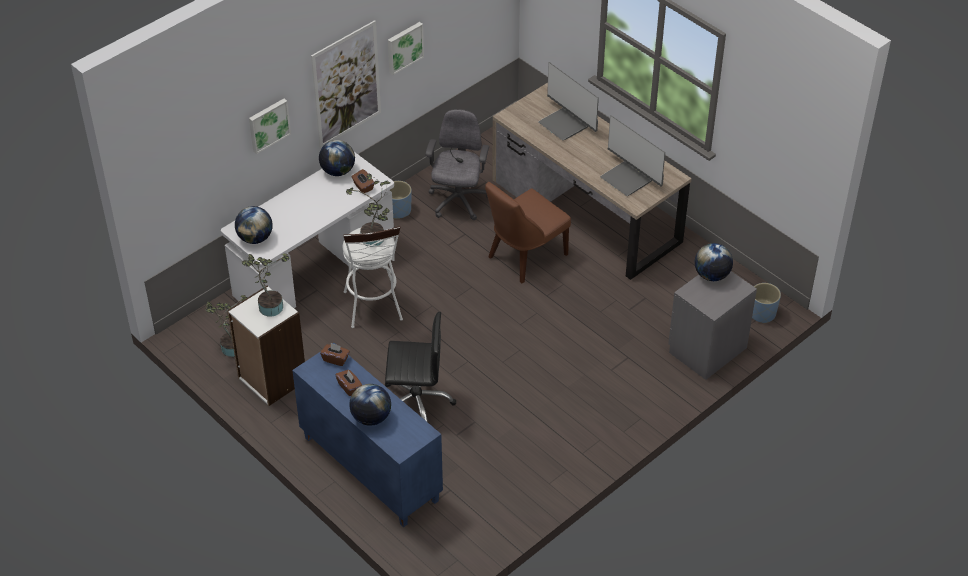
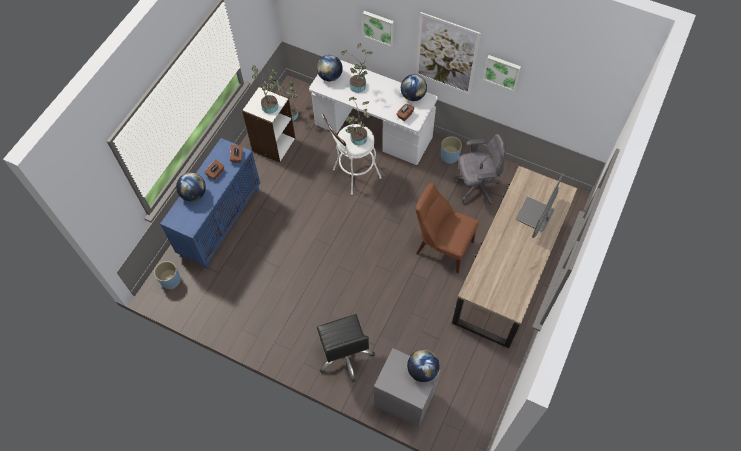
camera: 70 degrees right, 15 degrees up
(292, 216) = (358, 87): none -> potted plant
(416, 402) = (283, 228): black office chair -> black office chair (345, 355)
(627, 178) = (497, 277): monitor -> none
(762, 314) = (460, 430): blue planter -> blue planter (170, 280)

